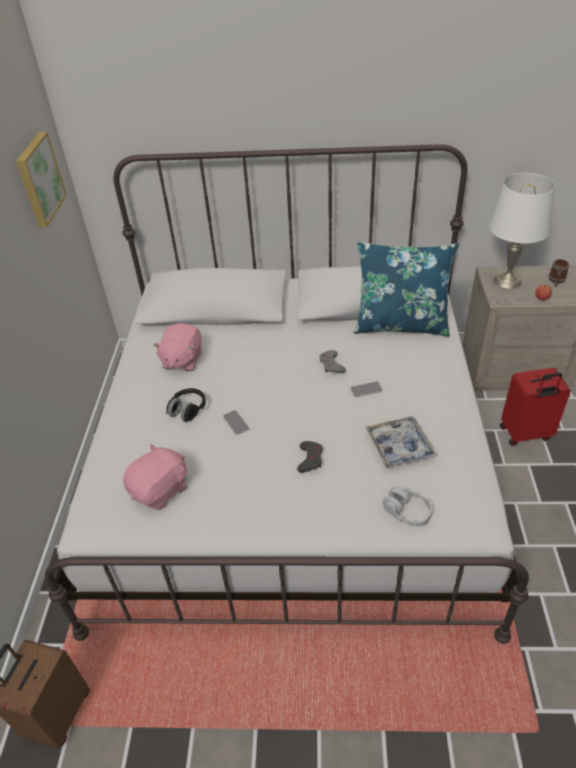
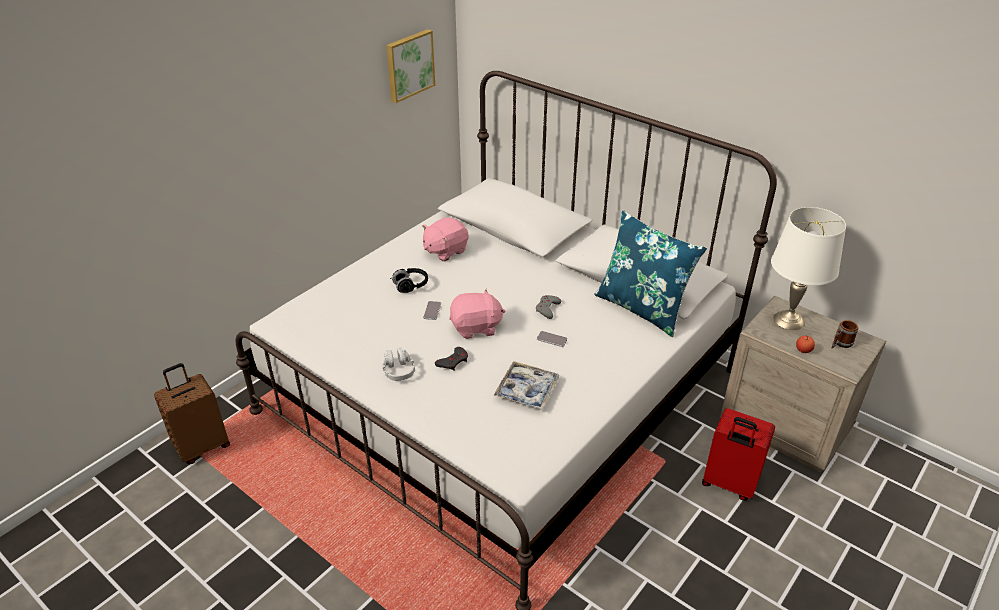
camera: 35 degrees right, 5 degrees down
(161, 490) = (338, 325): pink plush toy -> pink plush toy (476, 328)
(407, 512) = (477, 433): grey headphones -> grey headphones (398, 370)

